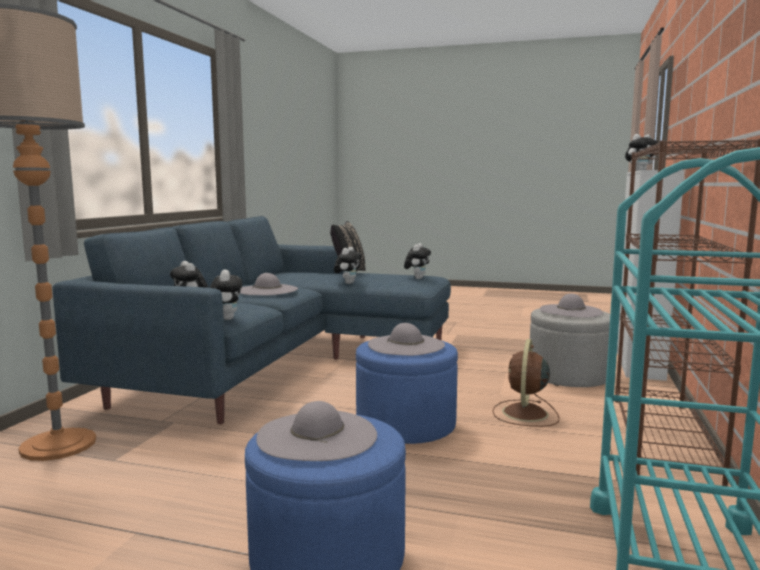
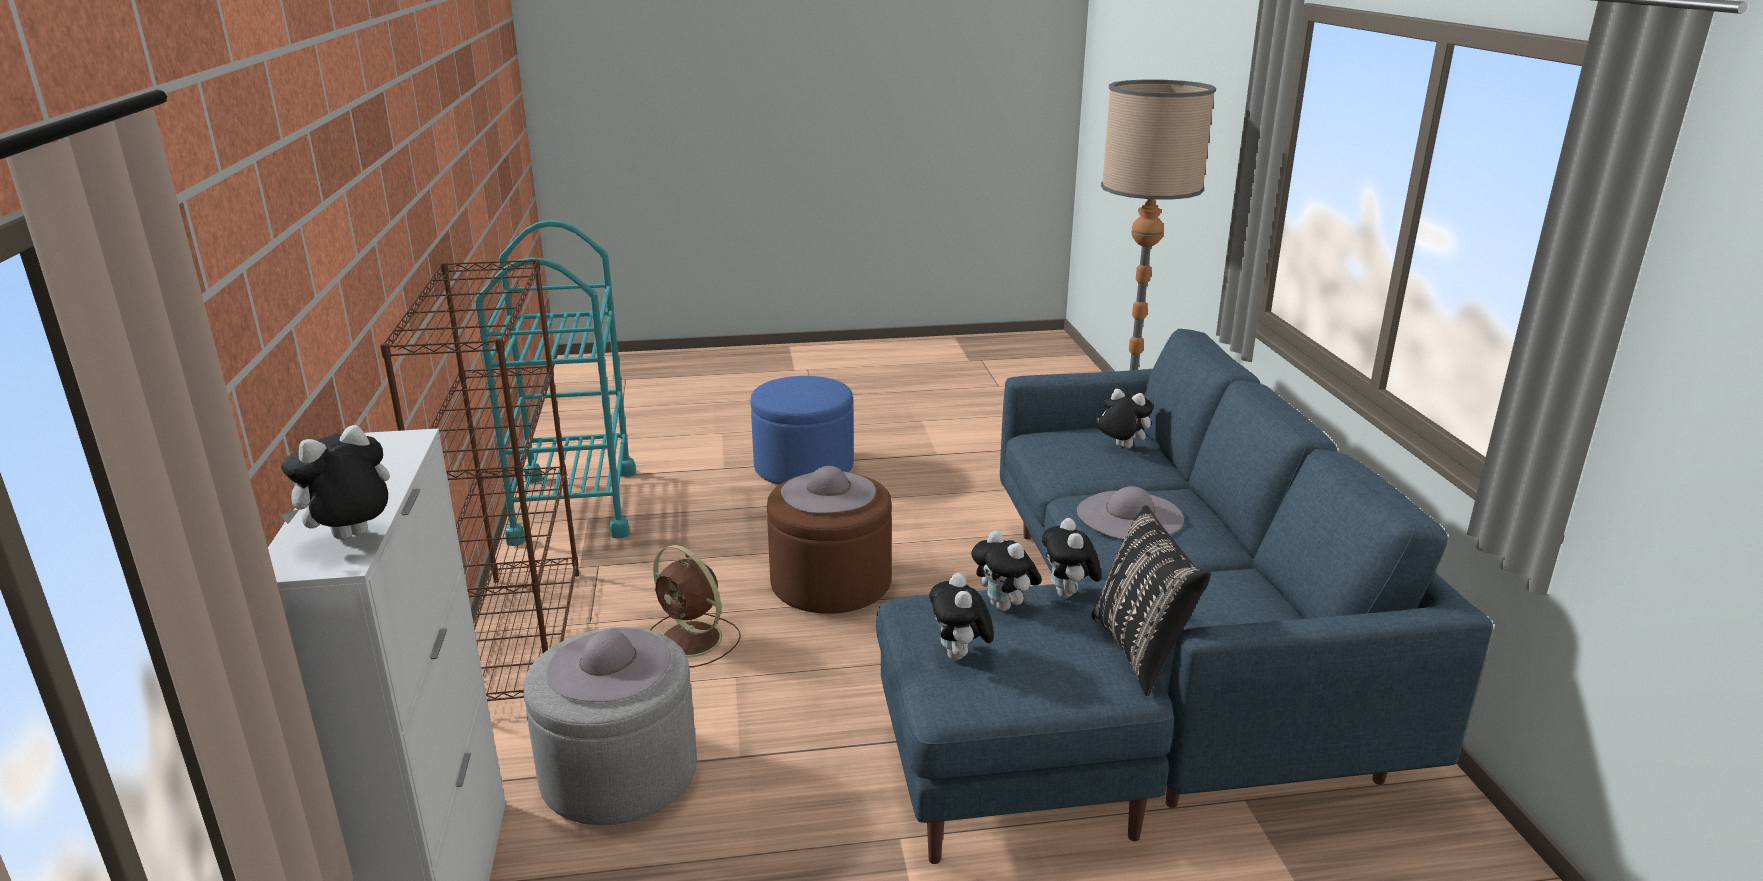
camera: 155 degrees right, 15 degrees up
(225, 319) = (1040, 440): plush toy -> plush toy (1005, 606)
(317, 435) = (806, 389): grey hat -> none
(406, 425) = (831, 584): blue ottoman -> brown ottoman
(525, 414) = (692, 640): brown fan -> brown fan turned 135 degrees clockwise

